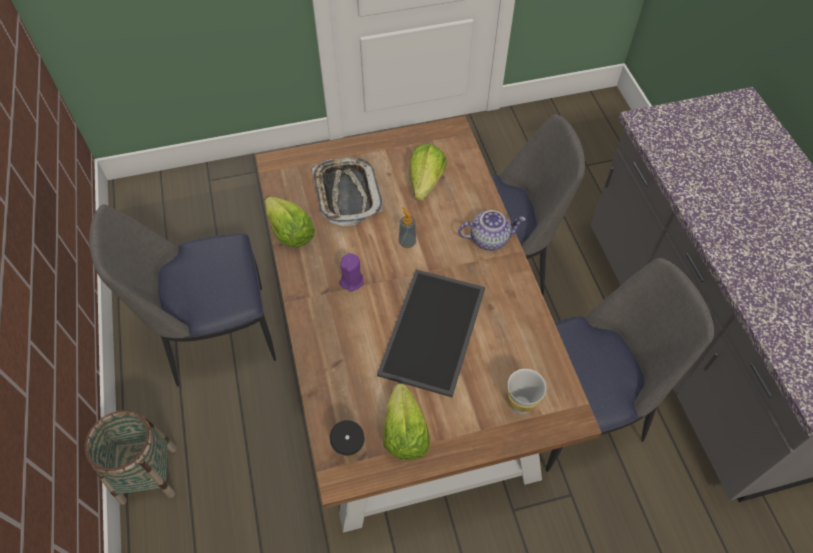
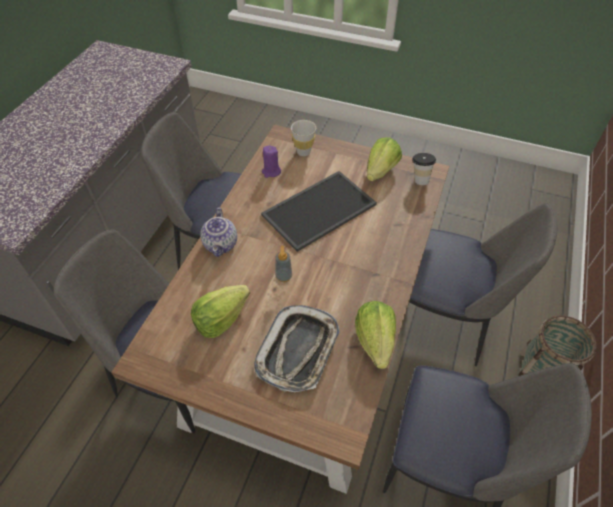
camera: 145 degrees left, 5 degrees down
(273, 482) = (445, 320): none -> chair
(352, 281) = (350, 270): purple candle -> purple candle (271, 171)
(489, 238) = (221, 244): teapot -> teapot turned 120 degrees counterclockwise

